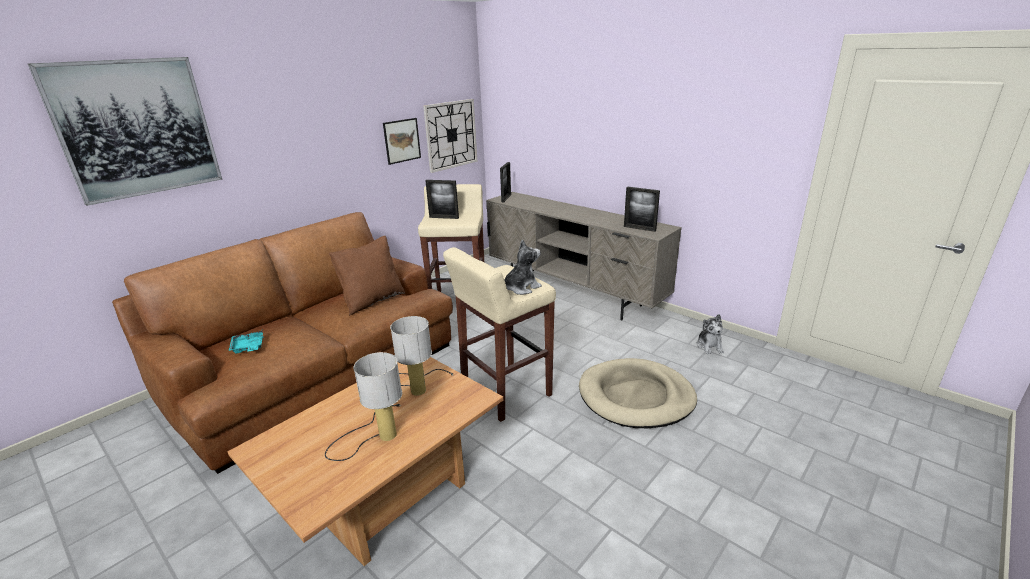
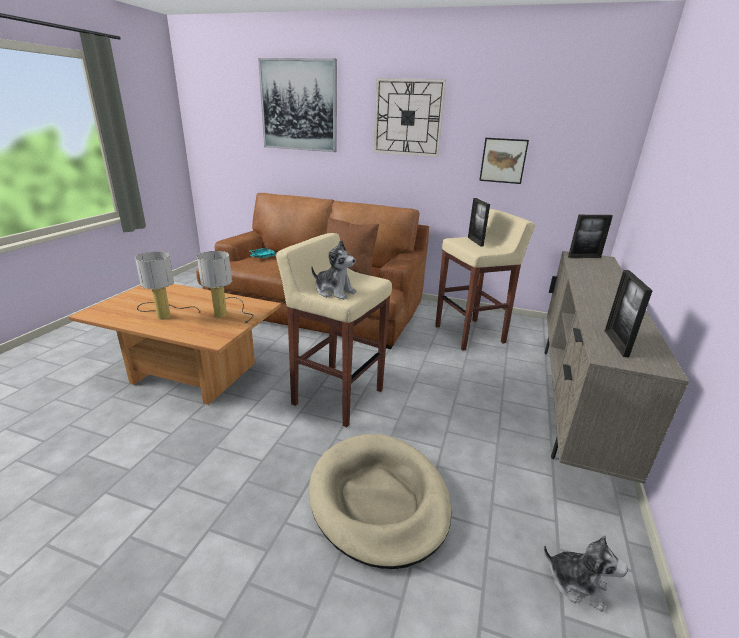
camera: 65 degrees right, 0 degrees up
(451, 135) = (575, 169): wall clock -> wall clock (408, 118)
(709, 346) = (576, 583): plush toy -> plush toy turned 120 degrees counterclockwise

